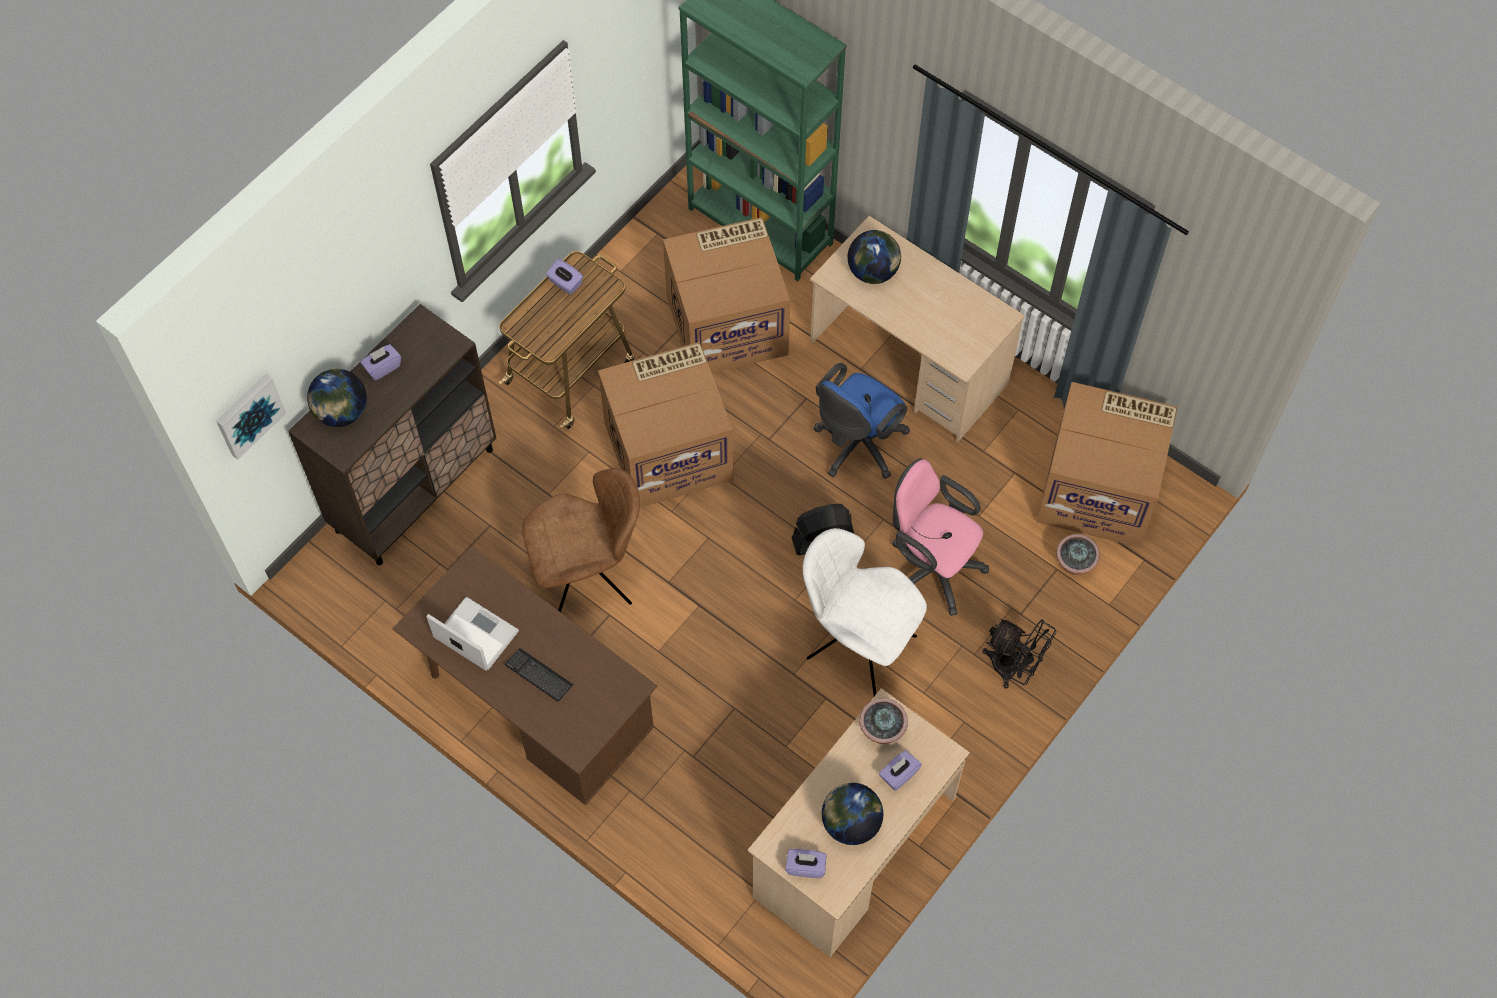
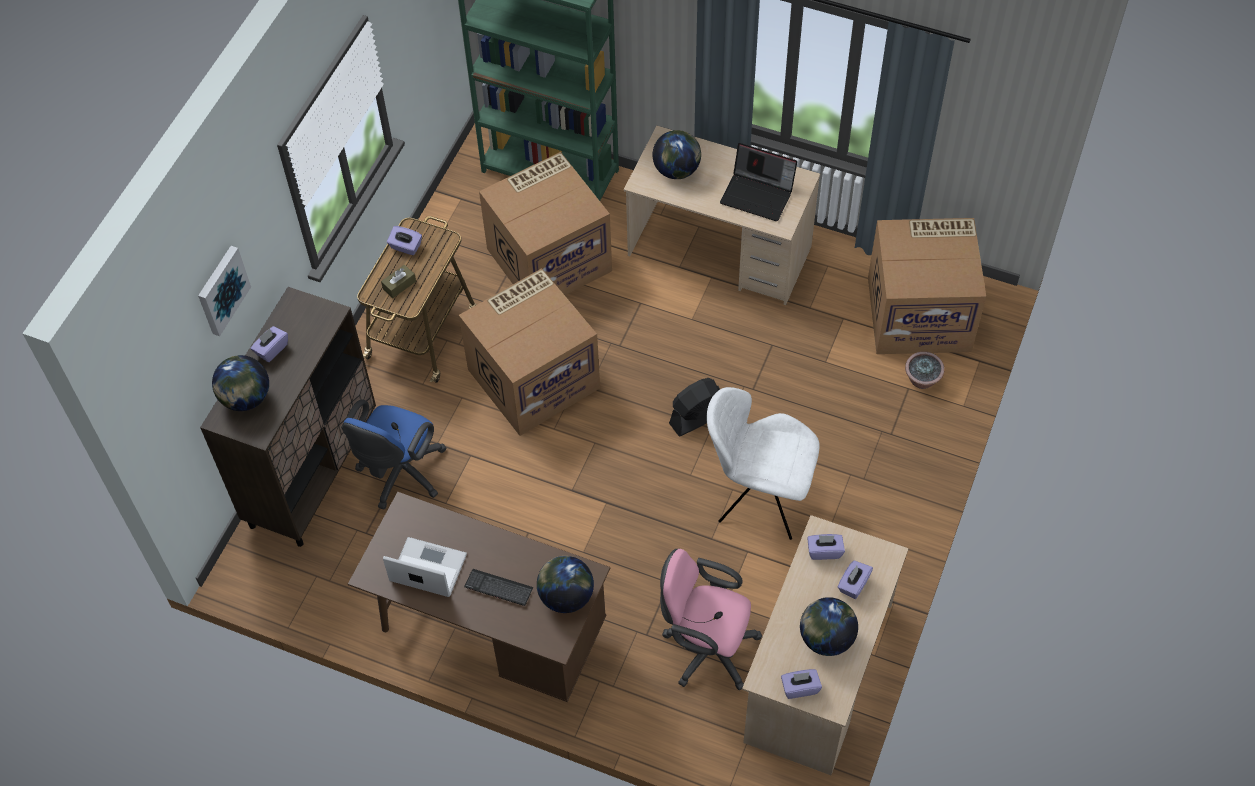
camera: 15 degrees left, 5 degrees down
(248, 414) = (165, 414): picture -> picture (221, 290)
(545, 323) = (399, 285): none -> brown tissue box
(588, 579) = (498, 507): brown chair -> none
(602, 703) = (566, 596): none -> globe
(856, 446) = (698, 332): blue office chair -> blue office chair (399, 475)
(881, 731) = (824, 551): potted plant -> purple tissue box
(930, 567) = (799, 415): pink office chair -> pink office chair (705, 647)
(950, 322) = (758, 195): none -> laptop
(1013, 668) = (901, 481): black fan -> none

